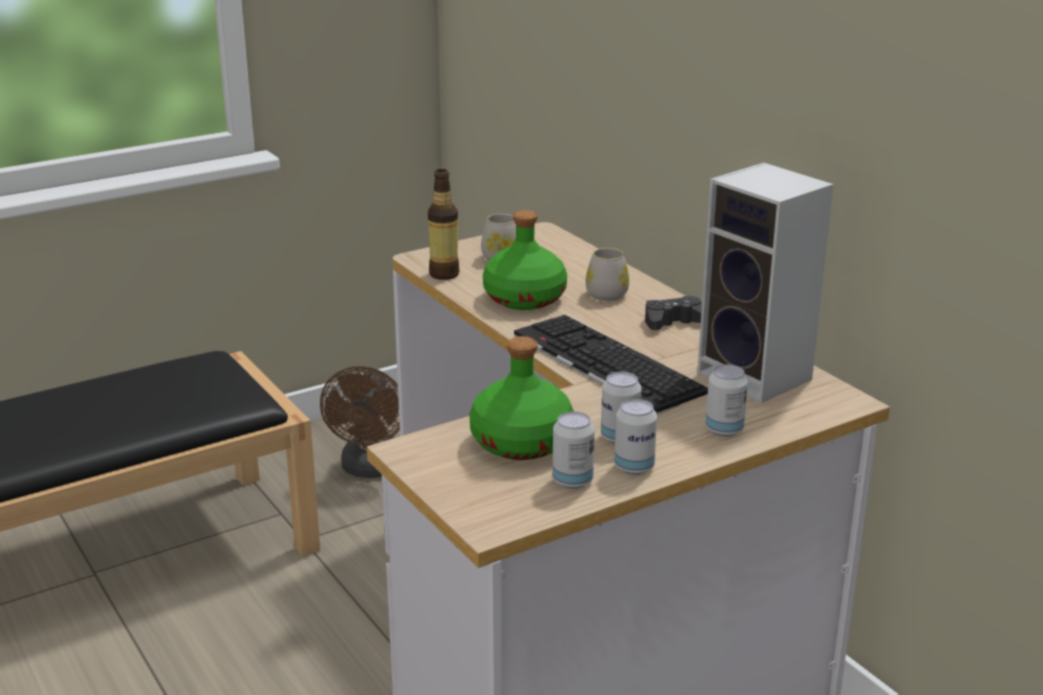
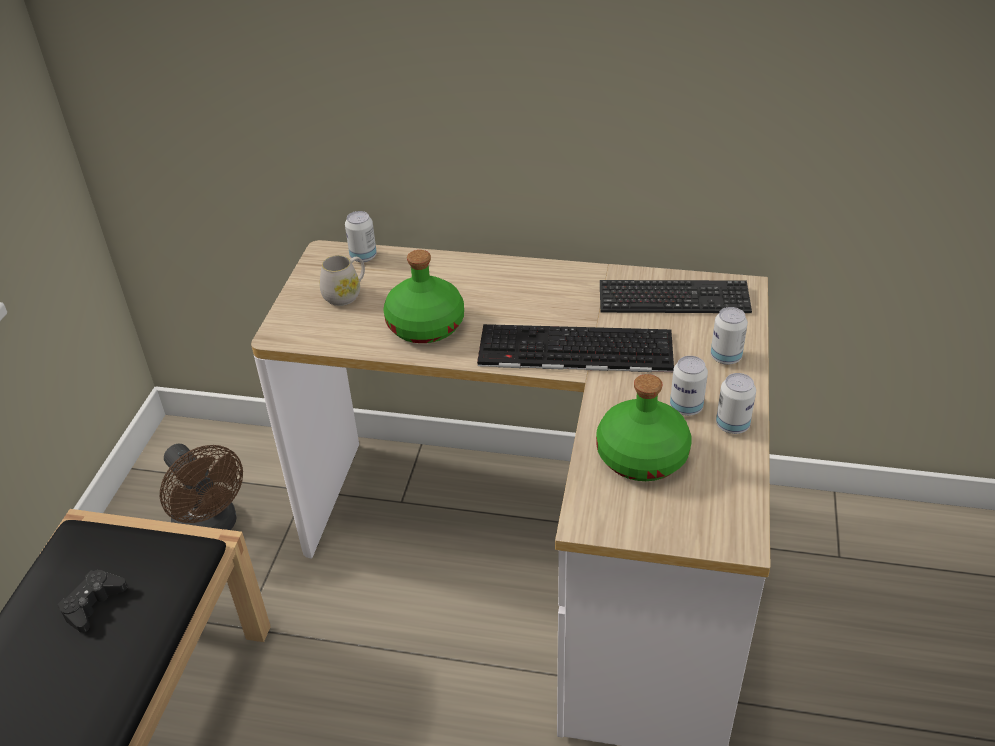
camera: 45 degrees left, 15 degrees up
(444, 274) = (326, 339): bottle -> none
(572, 481) = (721, 464): can -> can (363, 257)
(607, 292) = (470, 284): white mug -> none
(674, 322) = (554, 285): black game controller -> black game controller (93, 604)
(759, 377) = (673, 300): speaker -> keyboard

